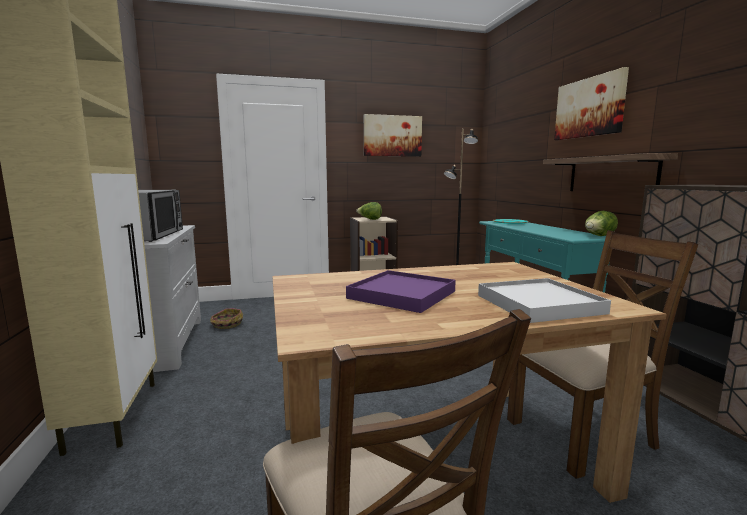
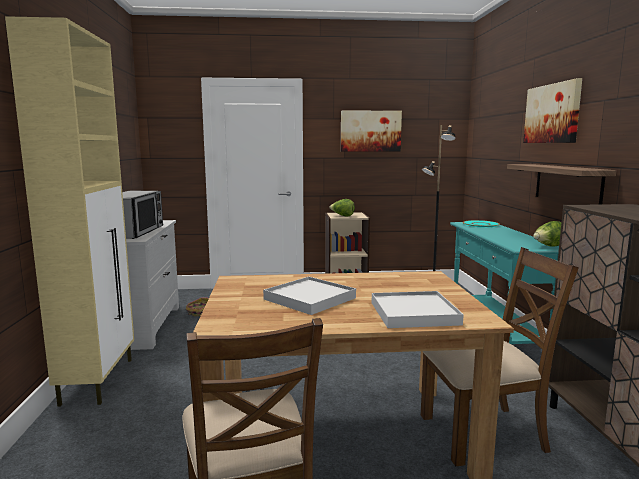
camera: 10 degrees right, 0 degrees up
(401, 295) = (309, 298): purple tray -> white tray

